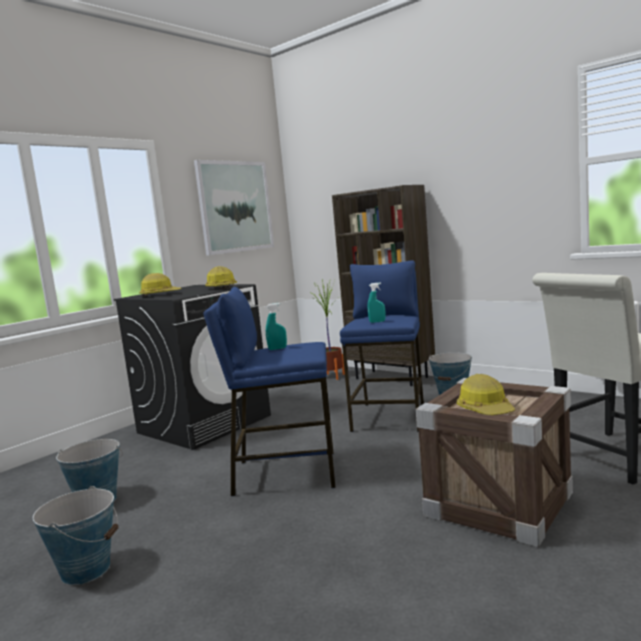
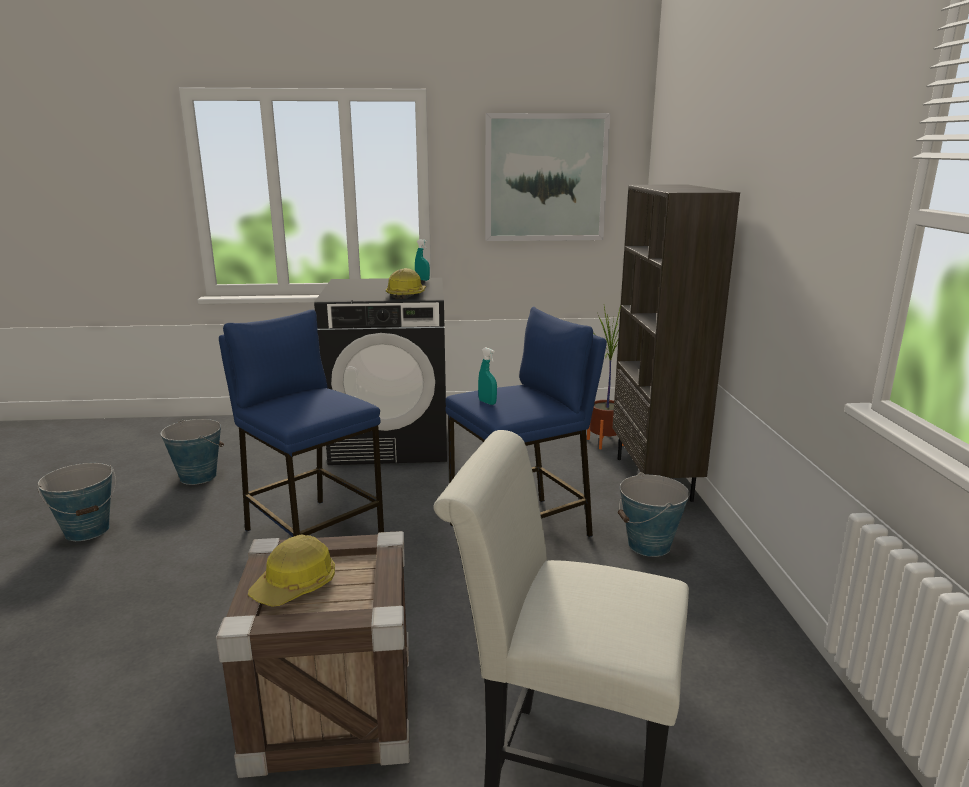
camera: 45 degrees right, 10 degrees up
(160, 295) = (354, 287): hard hat -> none
(277, 349) = (310, 398): turquoise spray bottle -> turquoise spray bottle (422, 280)

